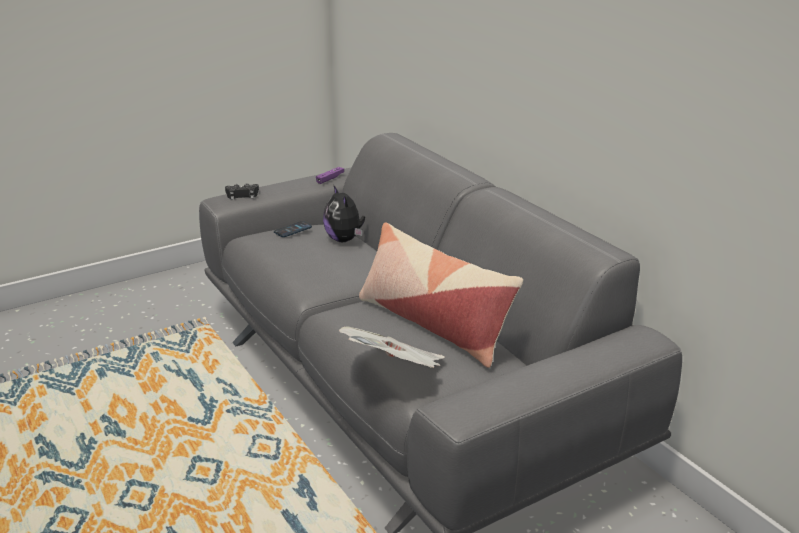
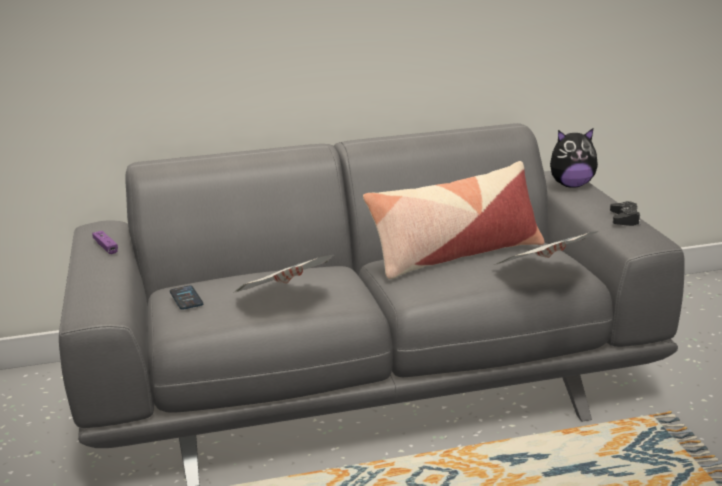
camera: 70 degrees left, 5 degrees down
(242, 195) = (92, 299): black game controller -> black game controller (624, 219)
(298, 262) = (284, 299): none -> newspaper
(344, 240) = (231, 278): plush toy -> plush toy (571, 185)

